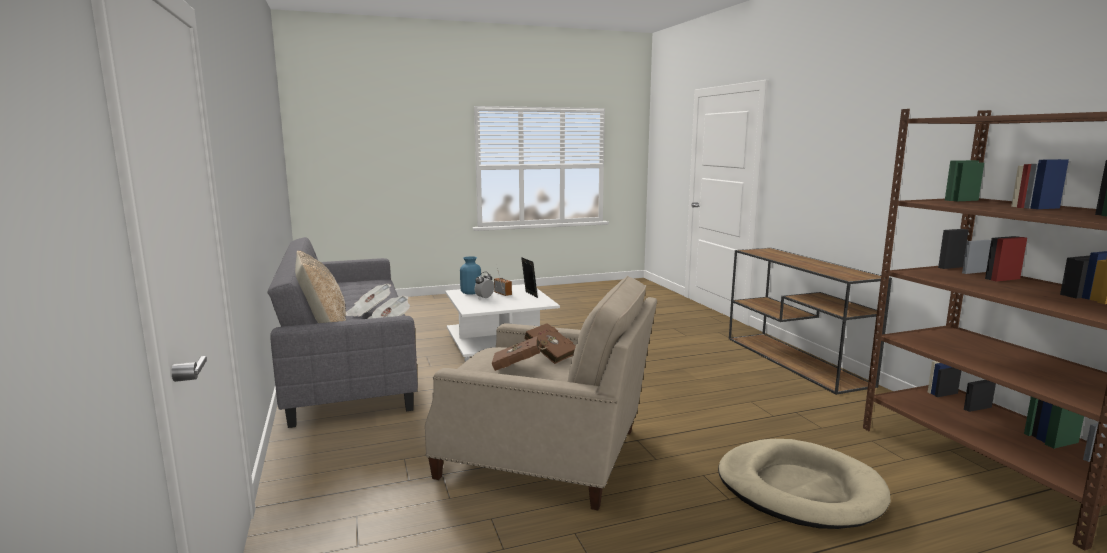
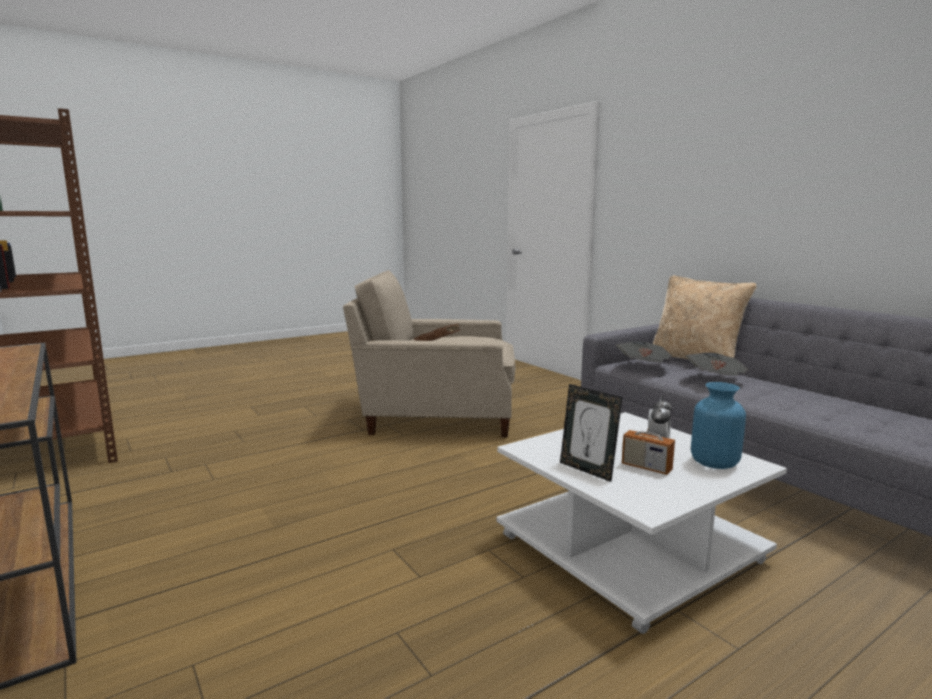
camera: 165 degrees right, 0 degrees up
(519, 366) = (454, 336): brown book -> none
(799, 489) = (249, 414): beige dog bed -> none

